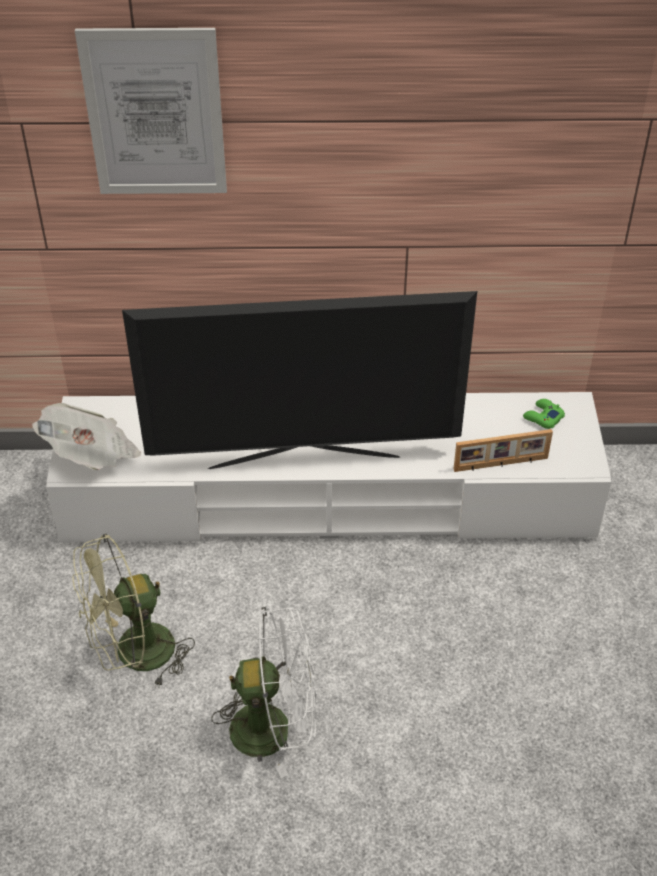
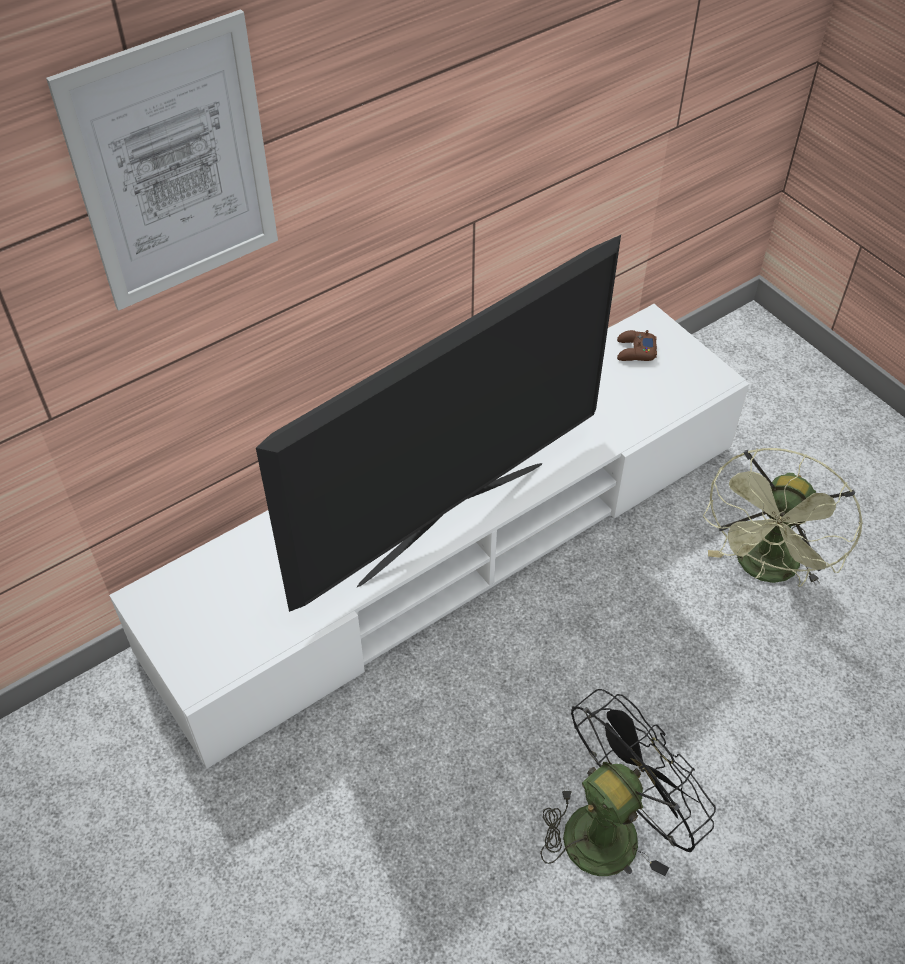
camera: 35 degrees left, 5 degrees up
(92, 454) = (209, 645): newspaper -> none
(134, 655) = (401, 845): green fan -> green fan (765, 570)
(274, 727) = (611, 826): white fan -> black fan
(501, 465) = (641, 419): picture frame -> none
(543, 417) = (635, 351): green game controller -> brown game controller

